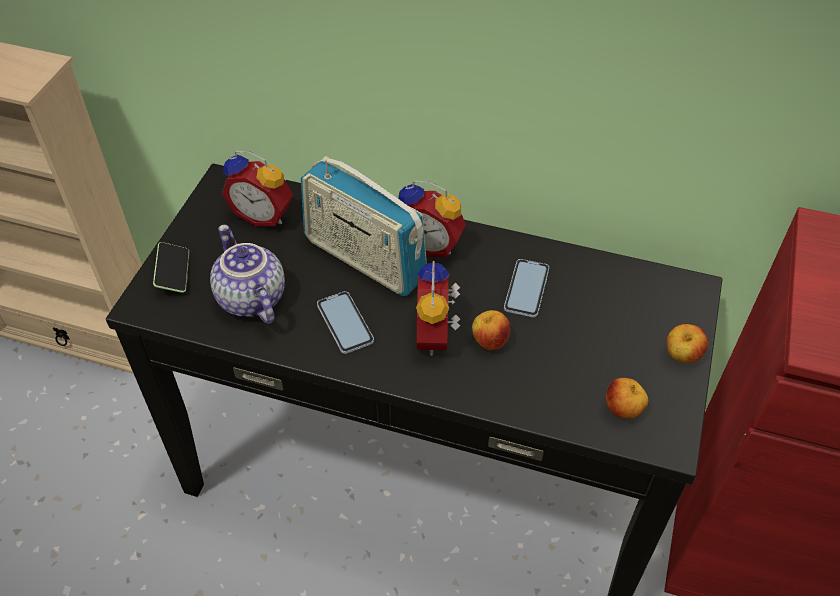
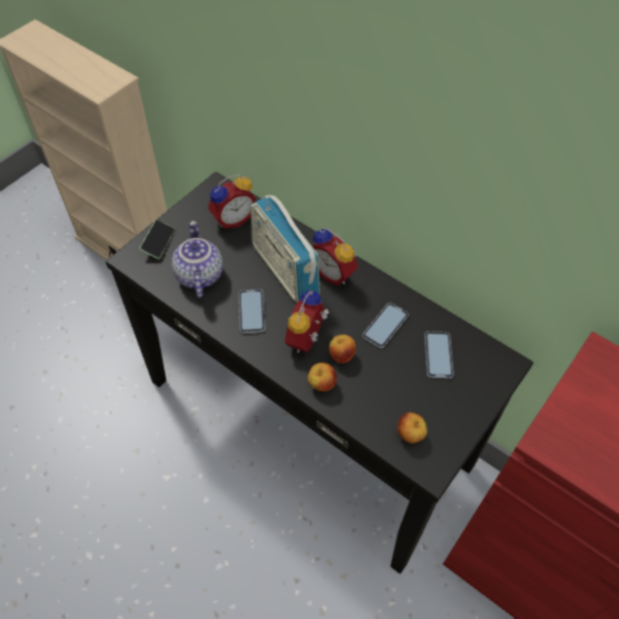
camera: 20 degrees right, 5 degrees up
(264, 214) = (233, 218): alarm clock -> alarm clock turned 75 degrees counterclockwise
(608, 304) = (438, 355): none -> phone
(681, 356) = (472, 410): apple -> apple (321, 384)

